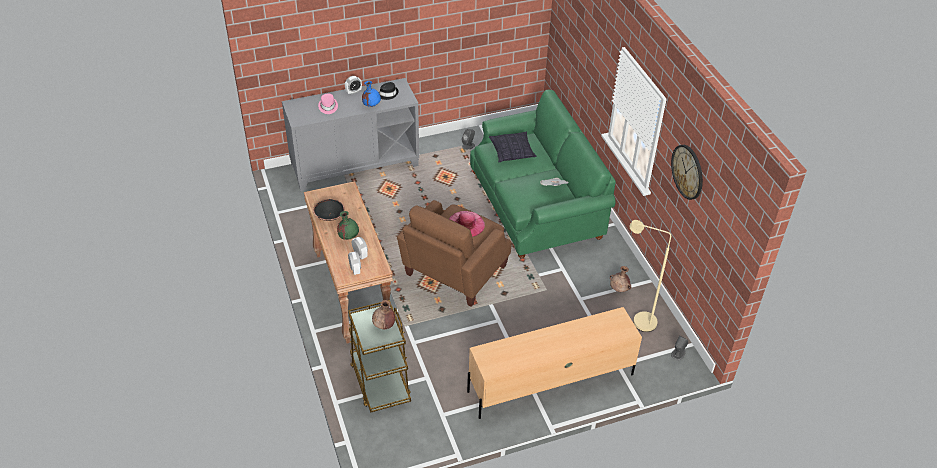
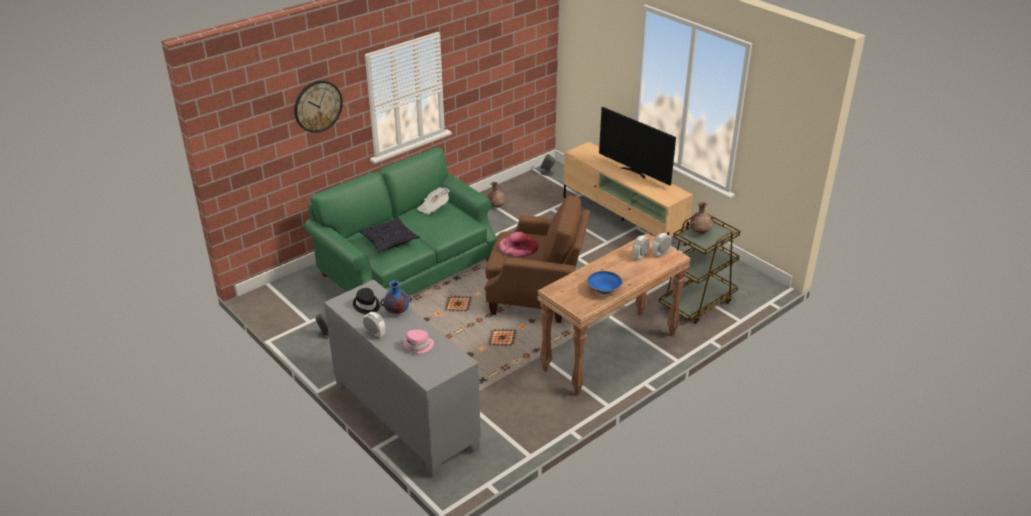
camera: 110 degrees left, 10 degrees down
(329, 216) = (604, 290): black bowl -> blue bowl
(348, 236) = (622, 269): green vase -> none
(553, 349) = (634, 172): none -> television
(638, 321) = (526, 193): beige floor lamp -> none
(687, 171) = (485, 54): wall clock -> wall clock (318, 106)

